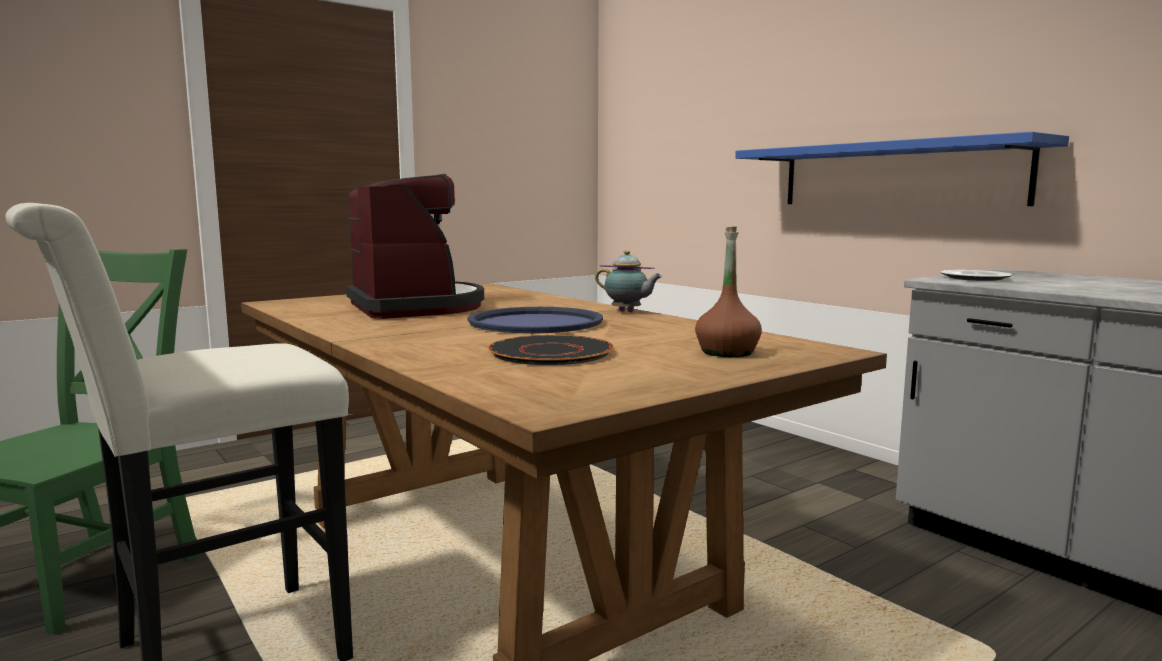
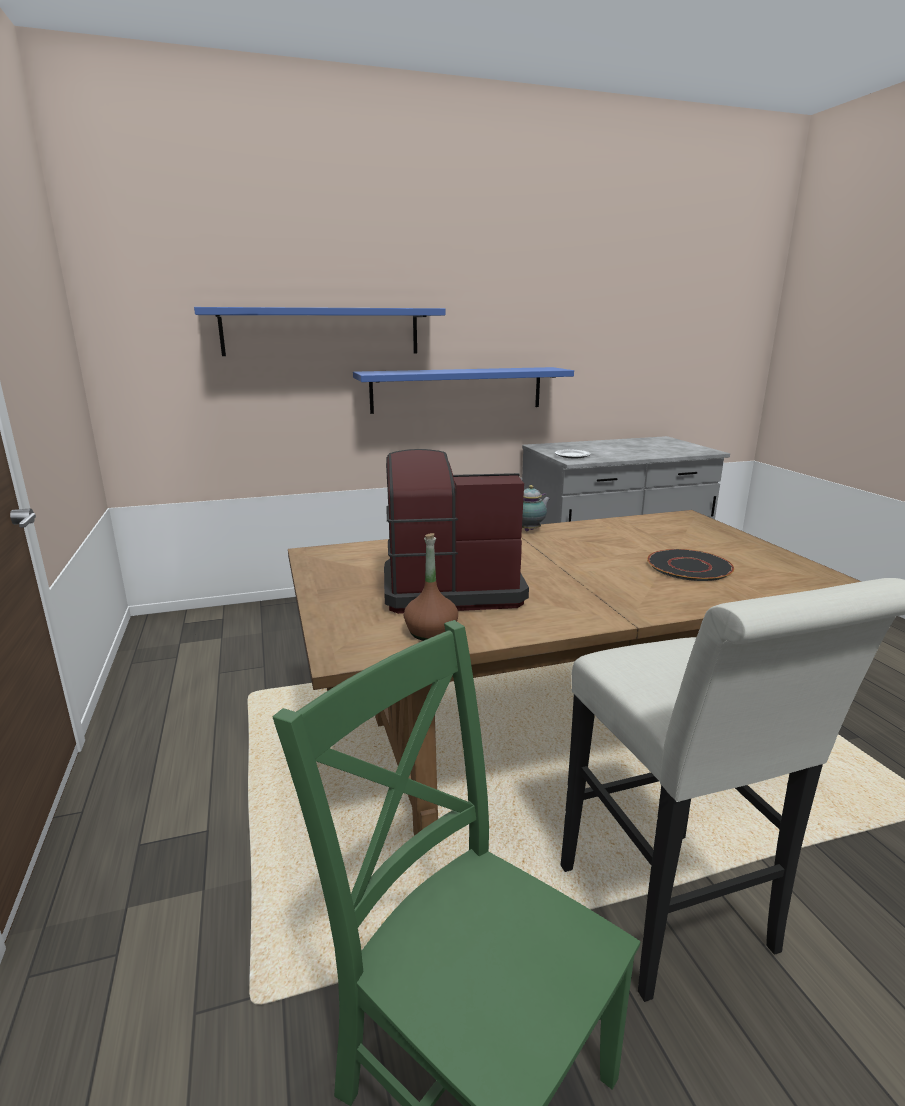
camera: 70 degrees left, 10 degrees up
(536, 322) = (568, 558): blue tray -> none
(727, 352) = (690, 532): brown bottle -> brown bottle (431, 632)
(751, 109) = (322, 331): none -> blue shelf

